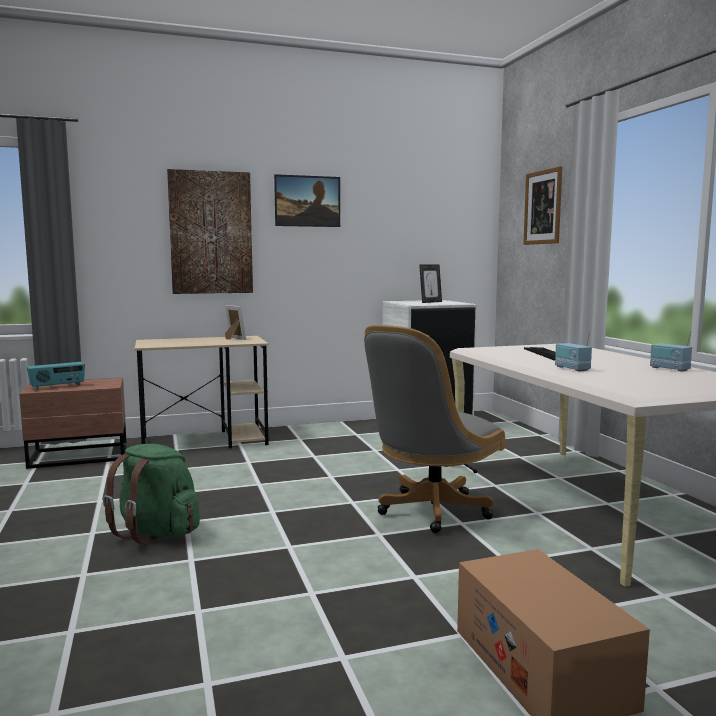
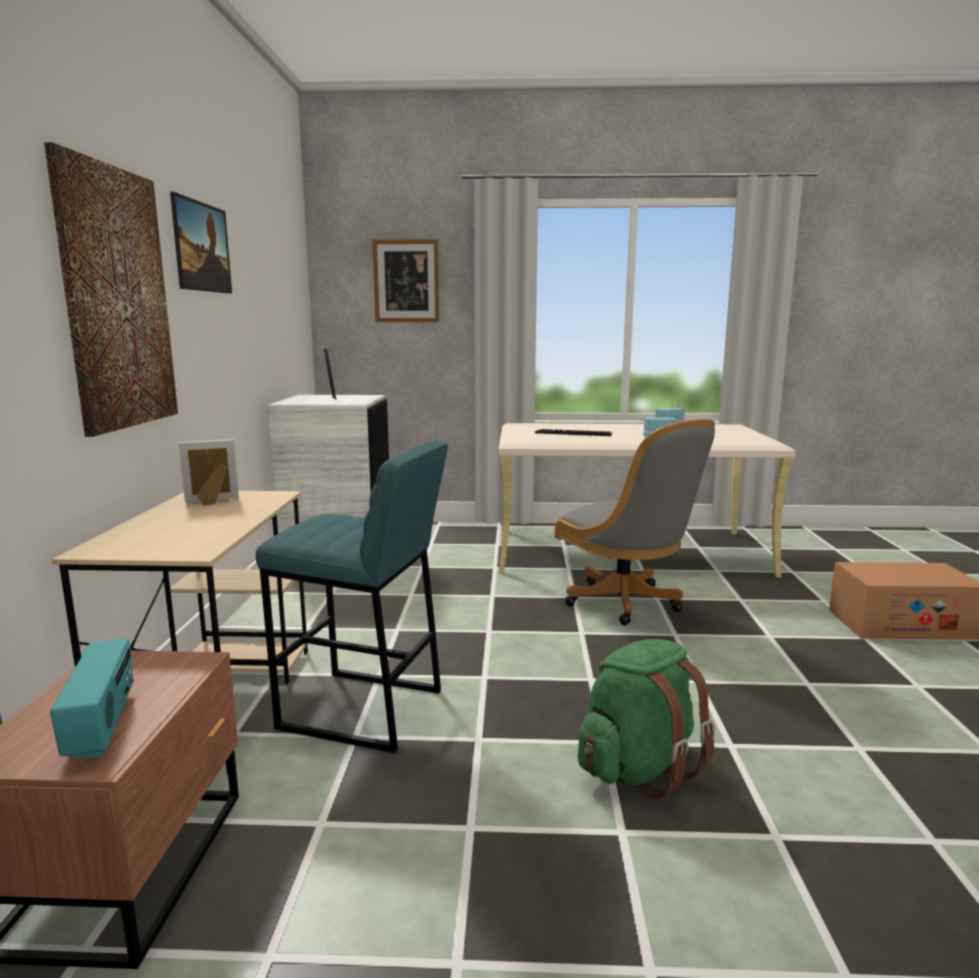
camera: 70 degrees left, 5 degrees up
(206, 466) = (365, 710): none -> turquoise stool

